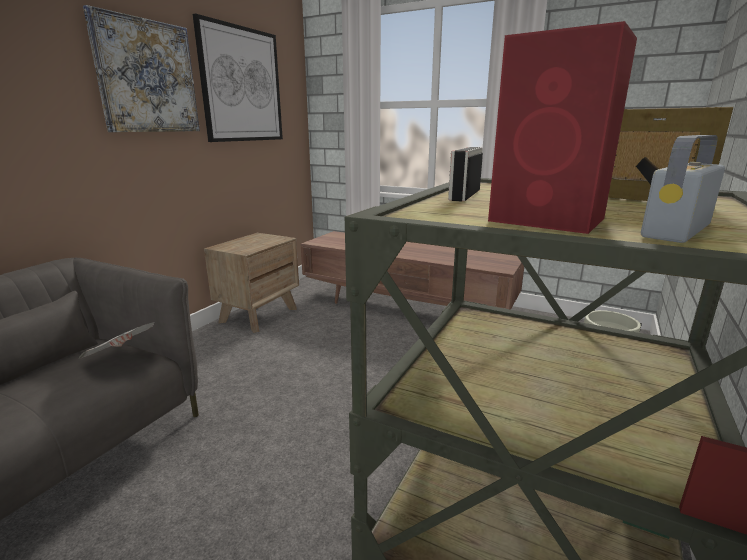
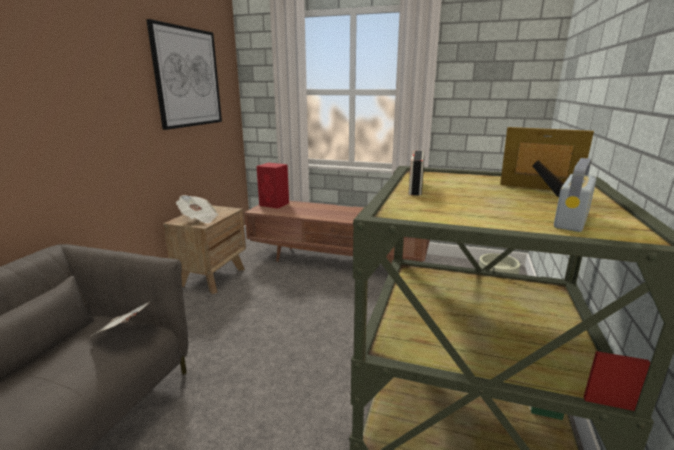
camera: 10 degrees left, 0 degrees up
(147, 77) = (111, 77): picture -> none
(243, 246) = (199, 219): none -> newspaper
(550, 220) = (490, 213): red speaker -> red speaker (275, 204)

